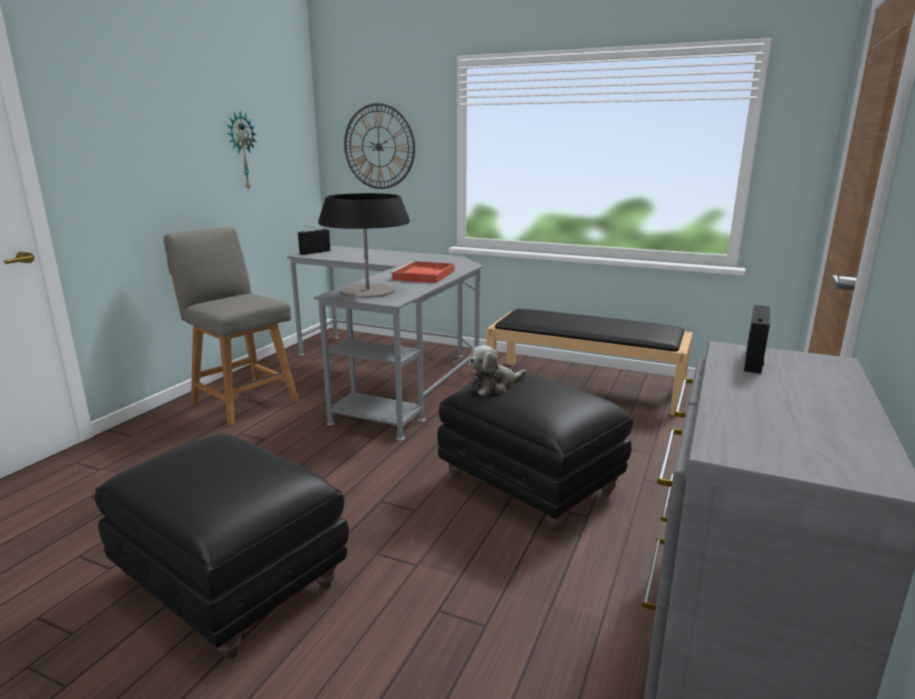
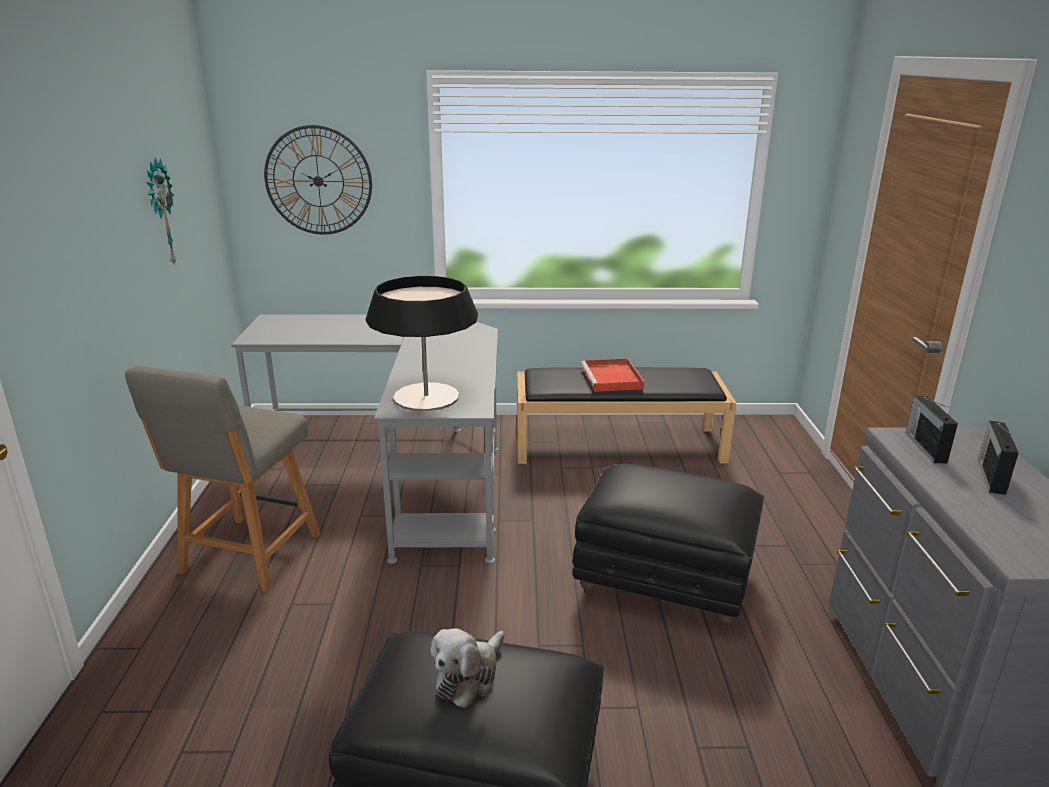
camera: 25 degrees left, 5 degrees up
(243, 401) = (248, 556): grey chair -> grey chair turned 90 degrees counterclockwise
(315, 252) = (261, 331): radio -> radio (991, 476)
(424, 275) = (455, 358): red tray -> red tray (612, 378)
(494, 386) = (631, 492): plush toy -> plush toy (469, 676)

